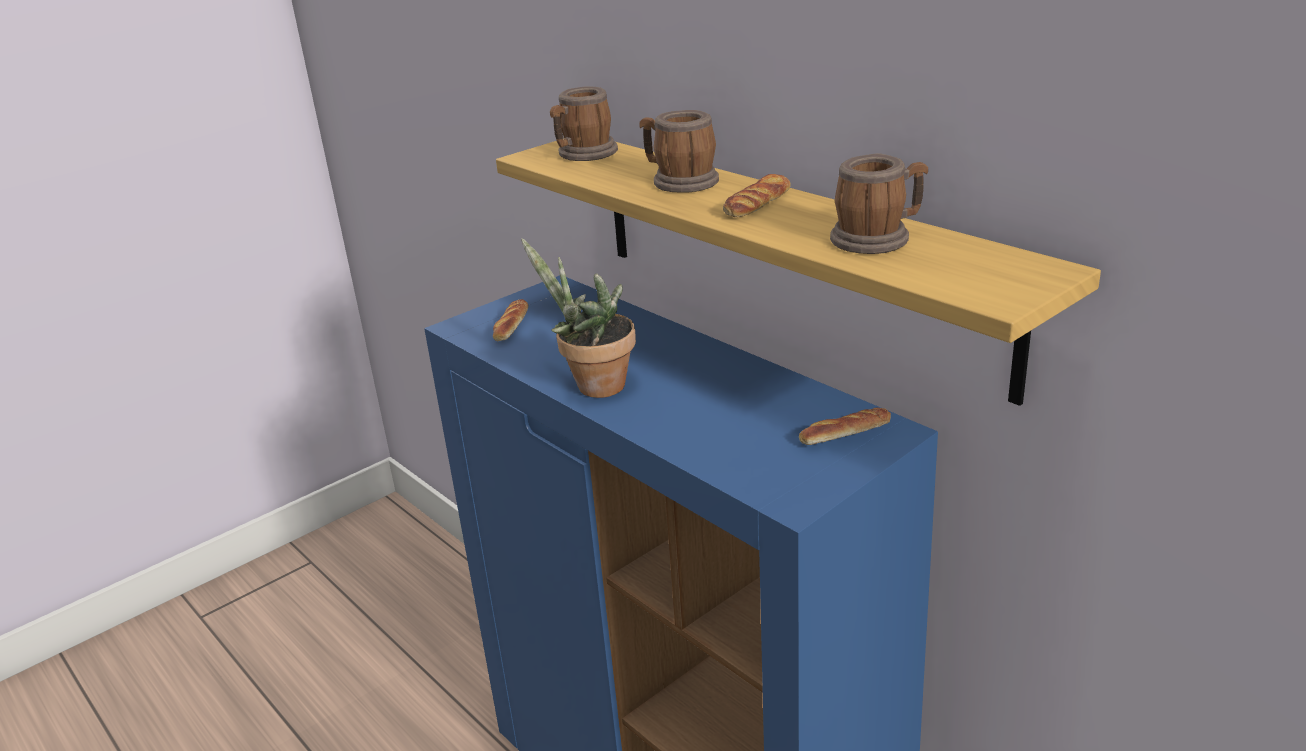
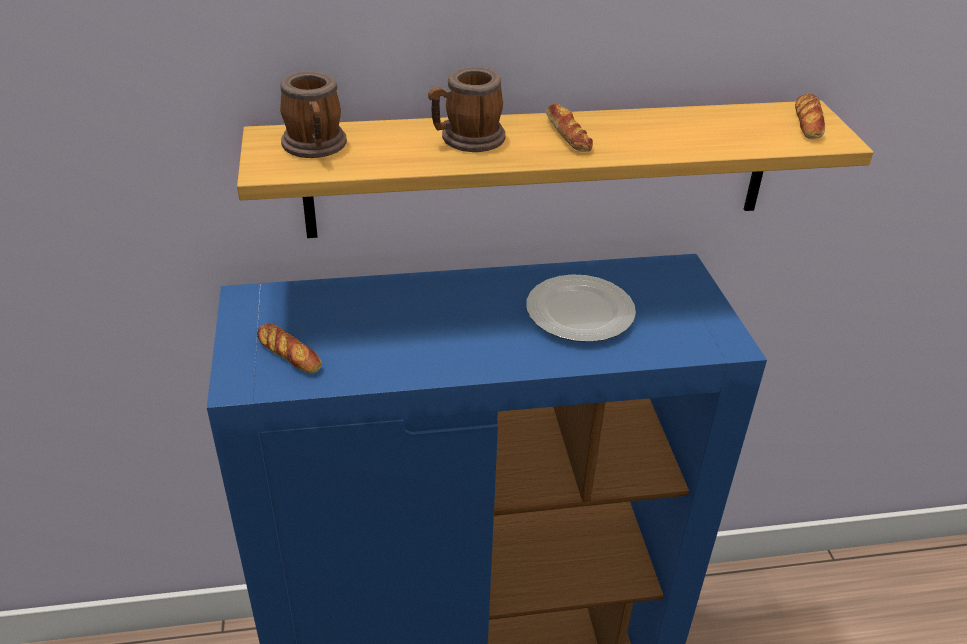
camera: 60 degrees left, 10 degrees up
(593, 386) = (468, 356): potted plant -> none
(725, 409) = (580, 314): none -> plate
(845, 433) = (666, 285): bread -> bread (808, 122)
(878, 238) = (696, 128): mug -> none

